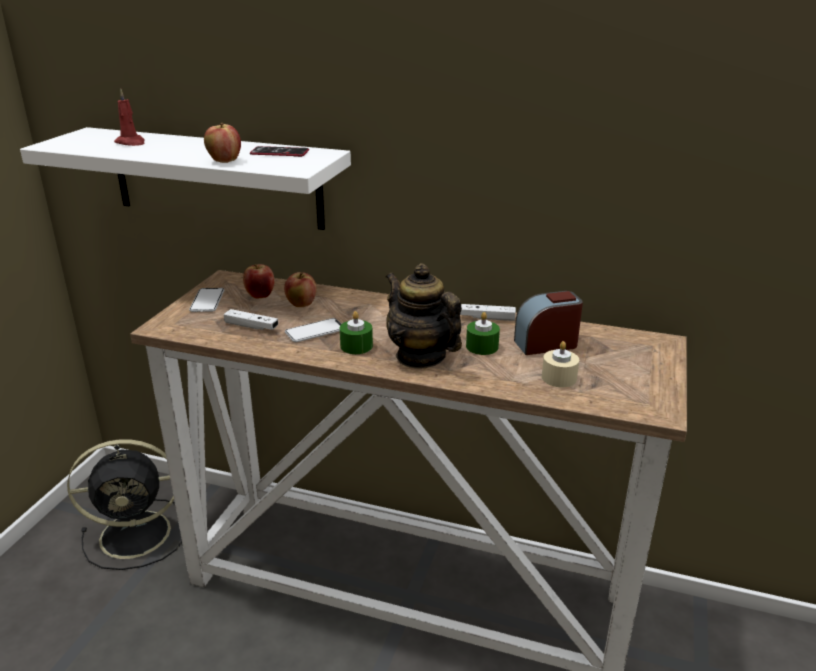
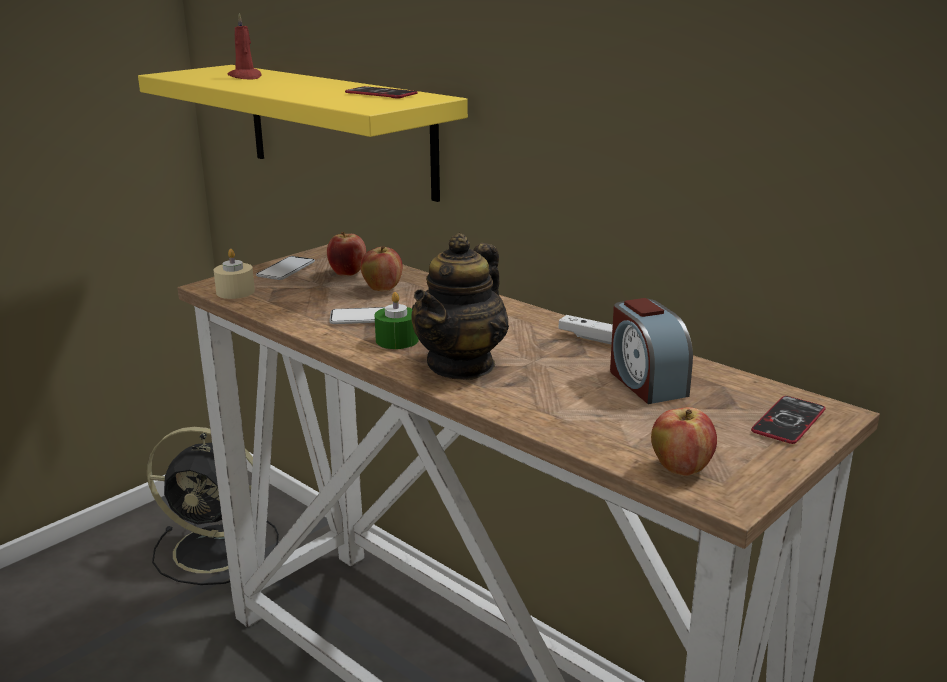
camera: 25 degrees right, 5 degrees down
(216, 178) = (338, 129): white shelf -> yellow shelf
(224, 161) = (308, 96): apple -> apple (681, 468)
(251, 326) = (303, 301): white game controller -> none
(420, 356) = (461, 365): teapot -> teapot turned 135 degrees counterclockwise
(482, 346) = (553, 369): green candle -> none
(546, 344) = (646, 382): alarm clock -> alarm clock turned 120 degrees counterclockwise
(559, 378) = (620, 424): beige candle -> beige candle (235, 292)
(647, 353) = (788, 421): none -> phone

